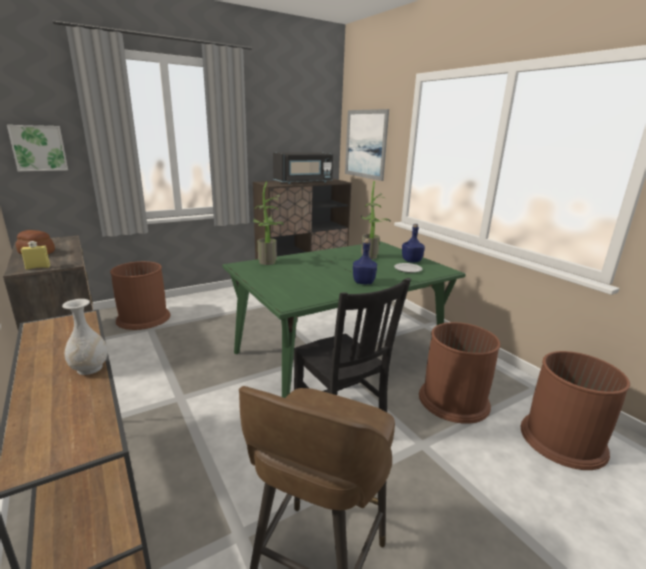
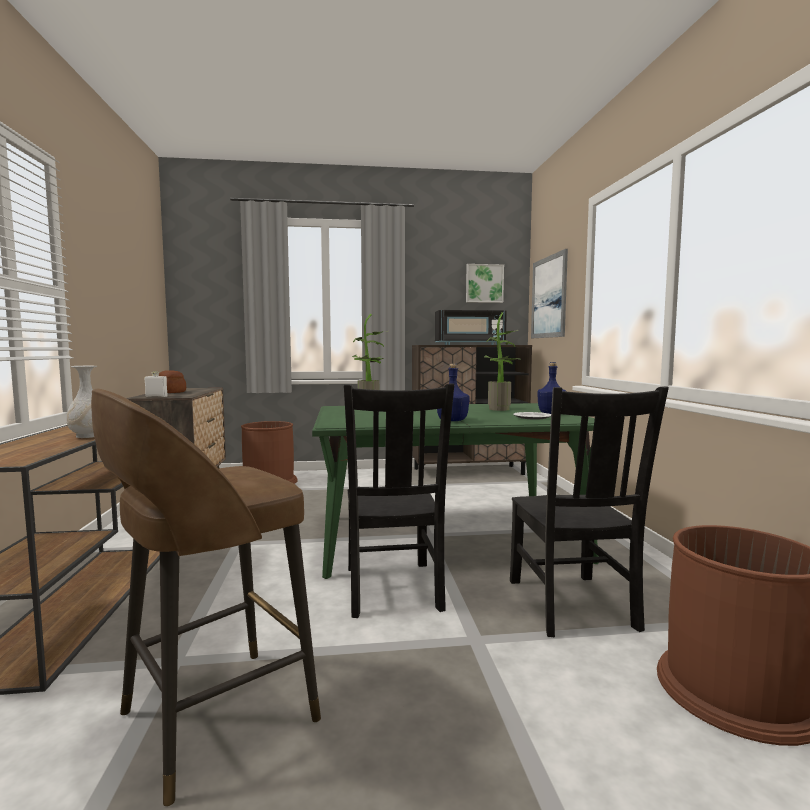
camera: 25 degrees right, 15 degrees down
(38, 267) = (156, 396): yellow bottle -> white bottle
(39, 148) = (206, 307): picture -> picture (484, 283)
(453, 400) = (572, 606): brown trash can -> black chair

